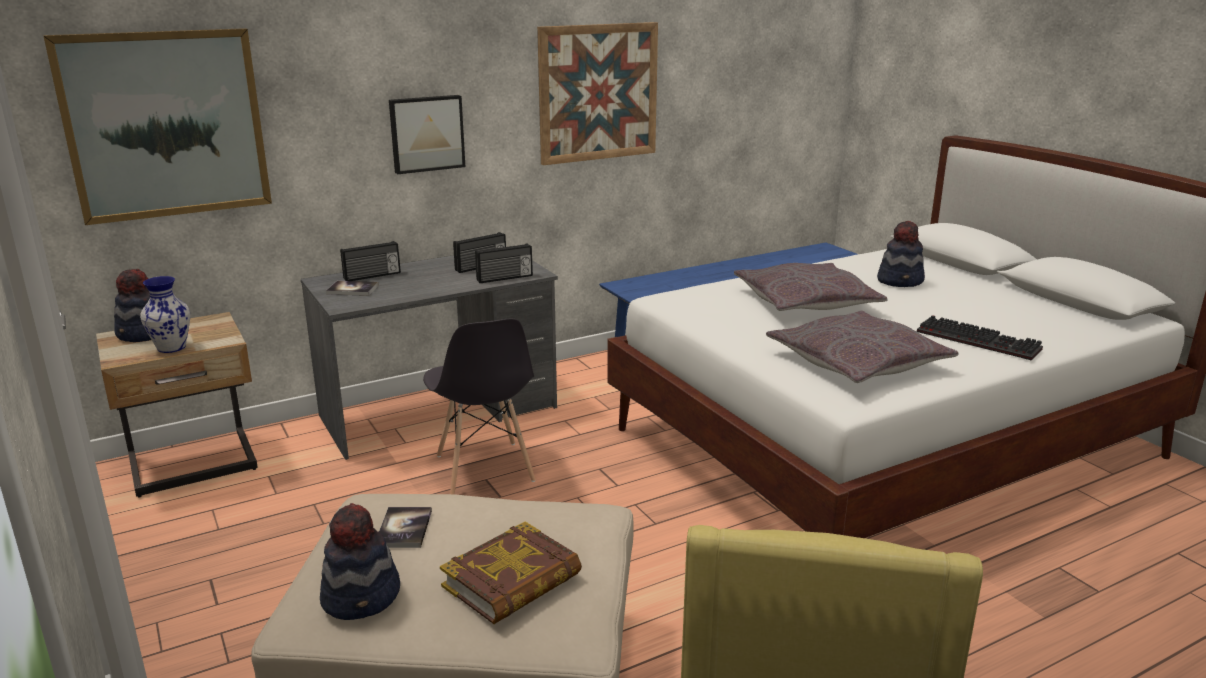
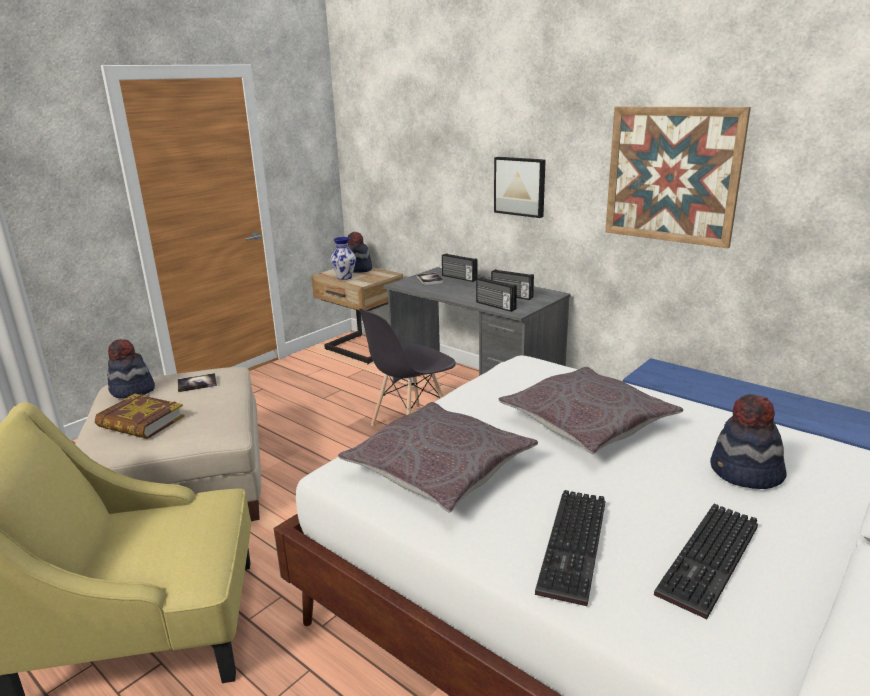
camera: 70 degrees right, 0 degrees up
(165, 125) = (388, 155): picture -> none
(997, 313) = (711, 562): none -> keyboard

